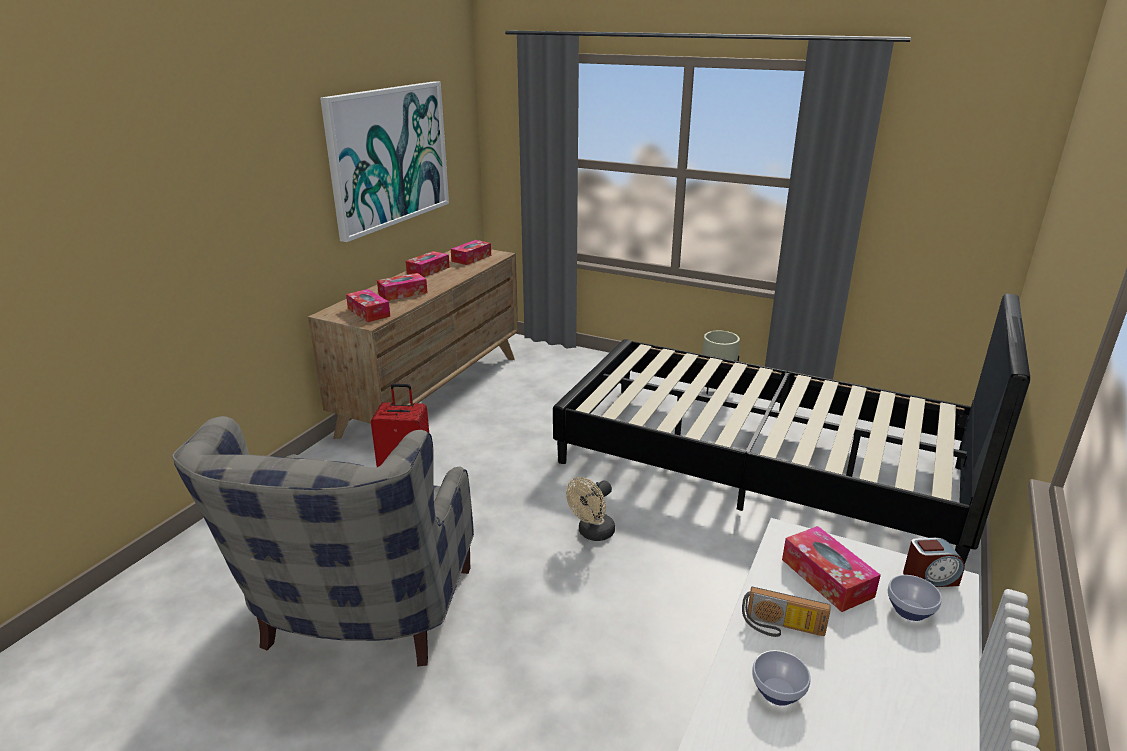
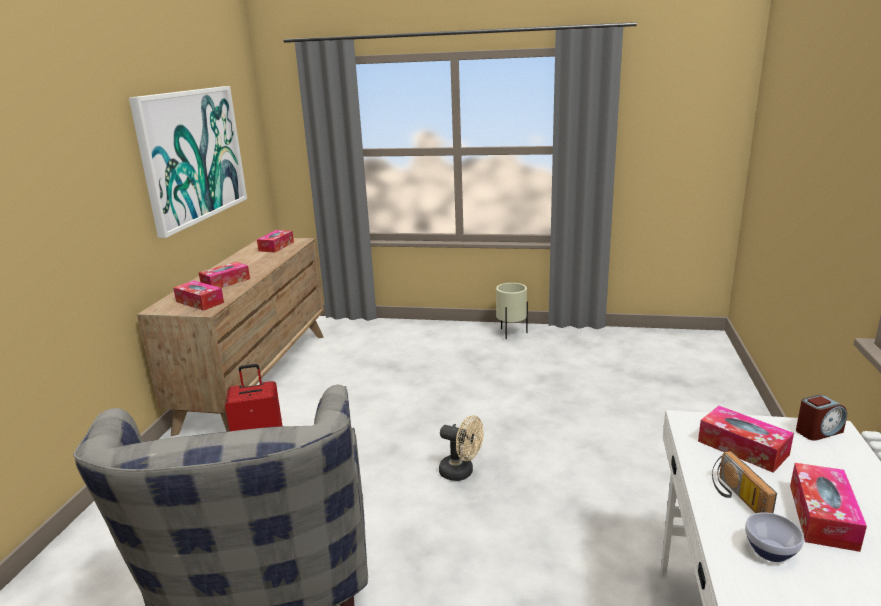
camera: 15 degrees left, 5 degrees down
(428, 270) = (240, 261): tissue box -> tissue box (822, 516)
(592, 533) = (461, 472): beige fan -> beige fan turned 90 degrees counterclockwise
(761, 465) = (577, 388): black bed -> none
(781, 628) = (736, 497): radio -> radio turned 75 degrees clockwise
(911, 611) = (823, 459): bowl -> none

